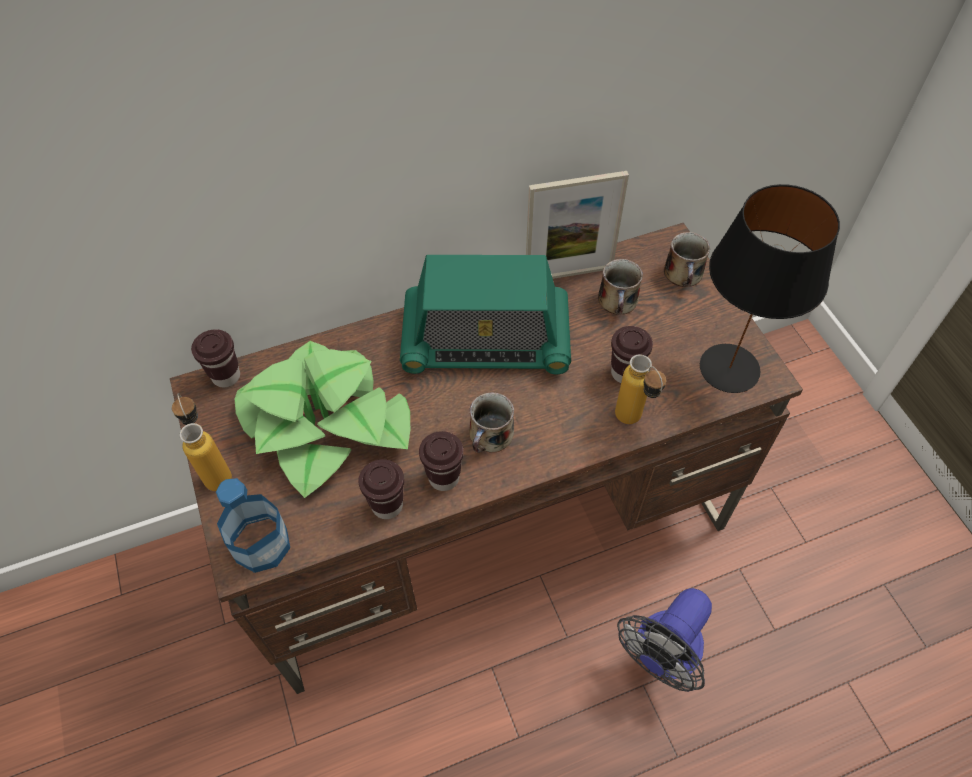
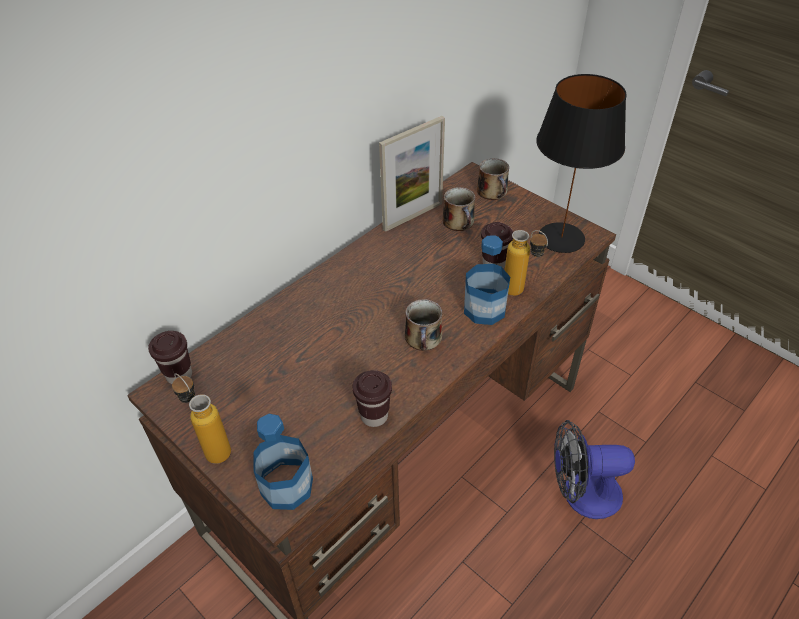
camera: 25 degrees left, 10 degrees down
(326, 424) = (287, 378): potted plant -> none
(444, 478) = (406, 380): brown cup -> none
(486, 340) = (379, 278): radio -> none
(579, 427) = (484, 309): none -> bottle
(662, 655) = (581, 494): fan -> fan turned 75 degrees clockwise

